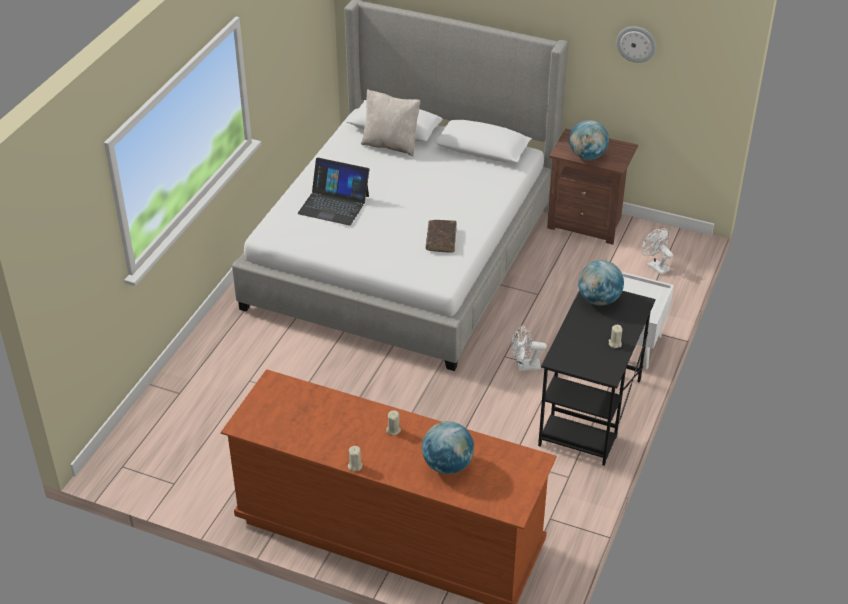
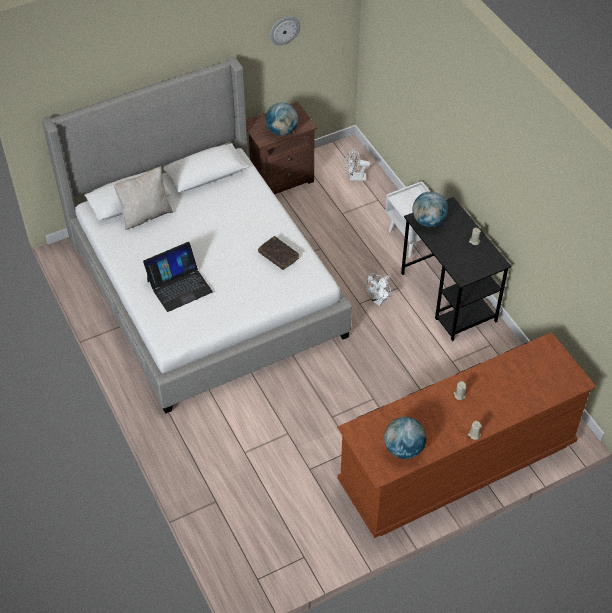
camera: 50 degrees left, 10 degrees up
(447, 465) = (514, 388): globe -> globe (403, 448)

